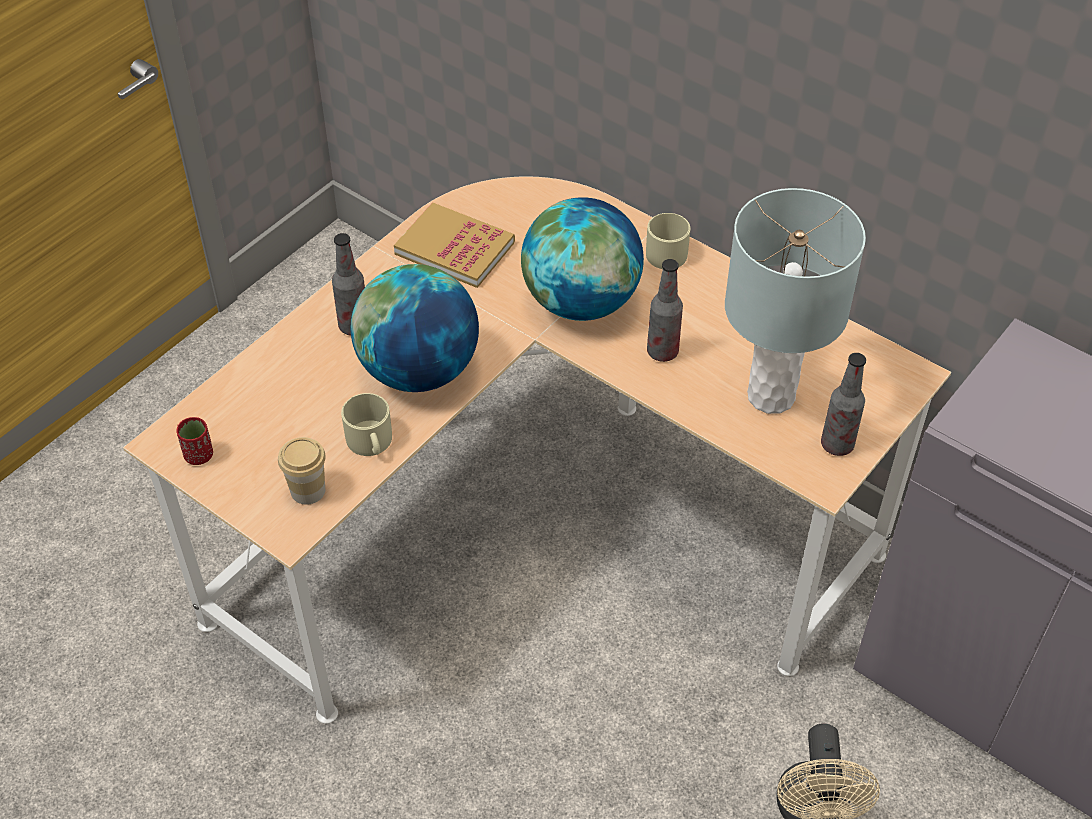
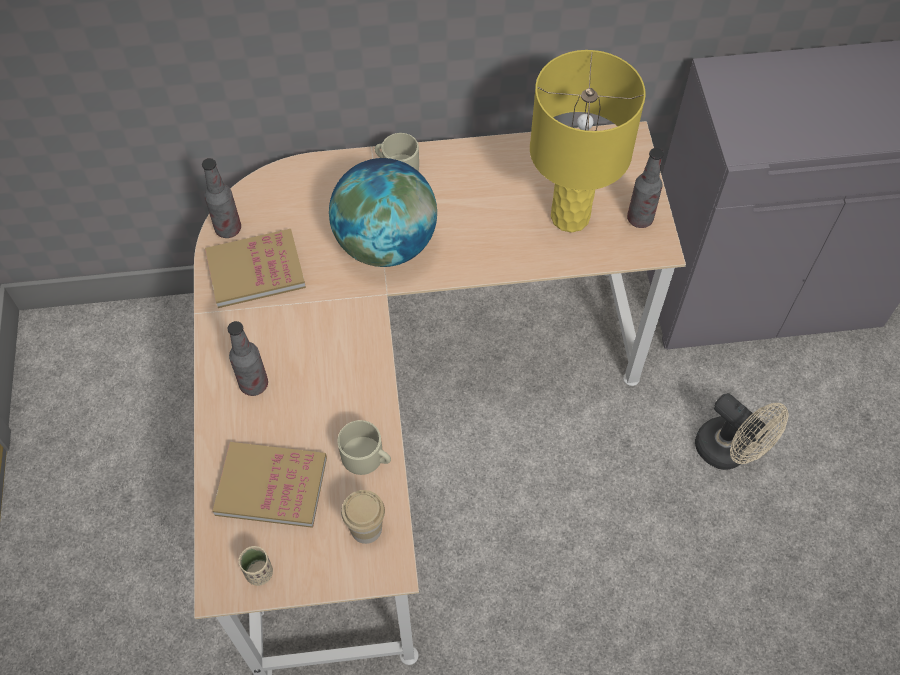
camera: 45 degrees left, 10 degrees up
(199, 455) = (259, 573): red cup -> beige cup
(279, 405) = (271, 486): none -> book
(418, 371) = (337, 379): globe -> none
(662, 352) = (475, 238): bottle -> bottle (228, 229)
(771, 395) = (570, 216): grey table lamp -> yellow table lamp

